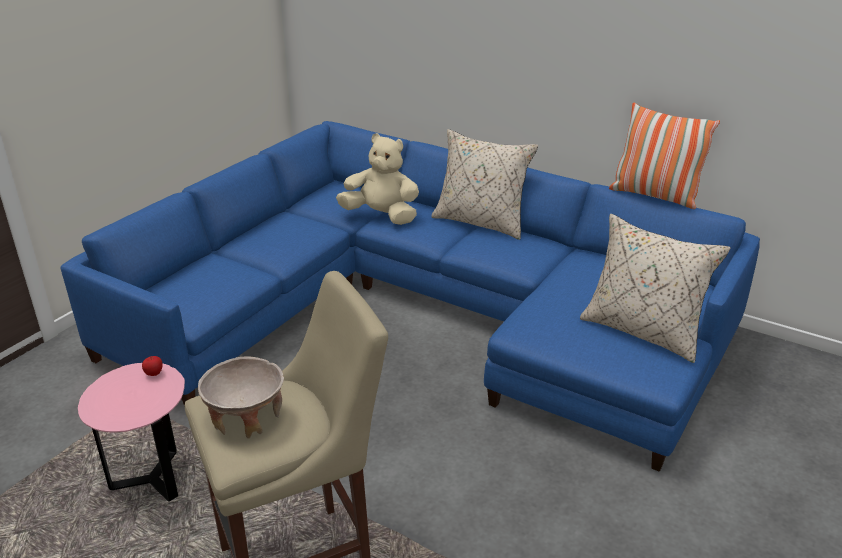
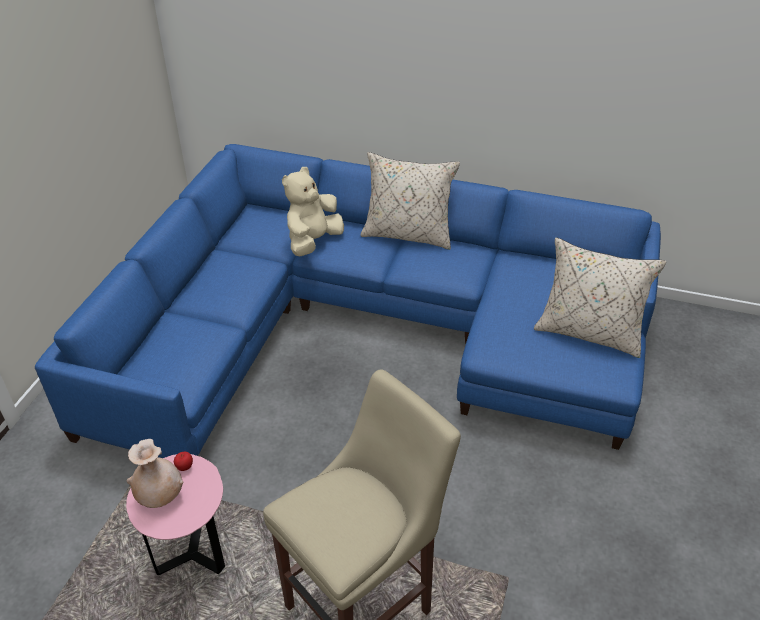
camera: 15 degrees left, 10 degrees up
(117, 394) = (160, 496): none -> beige vase
(246, 418) = (331, 518): beige bowl -> none
(381, 216) = (313, 242): beige plush toy -> beige plush toy turned 60 degrees counterclockwise
(654, 196) = (568, 197): pillow -> none

